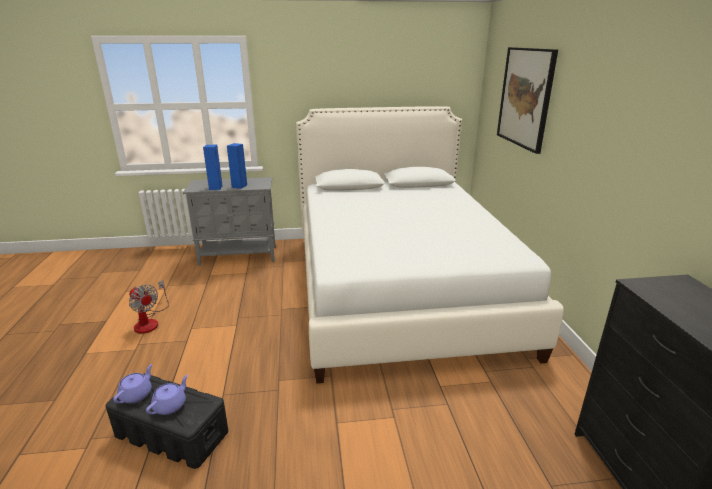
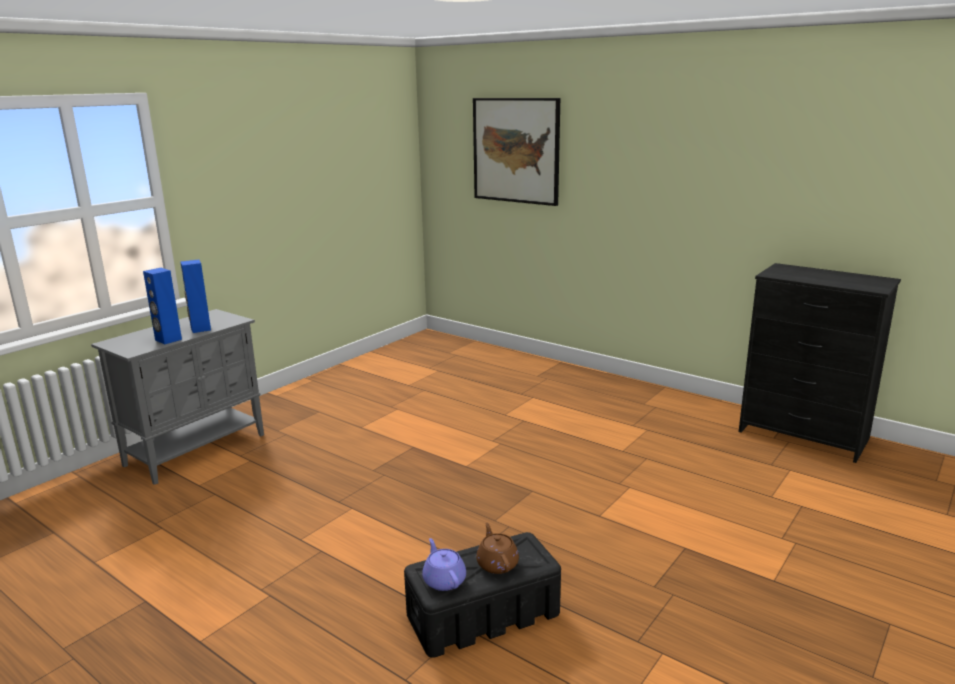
camera: 45 degrees left, 5 degrees down
(150, 321) = (223, 564): fan -> none
(170, 405) = (497, 563): purple teapot -> brown teapot
(399, 287) = (458, 399): white bed -> none

